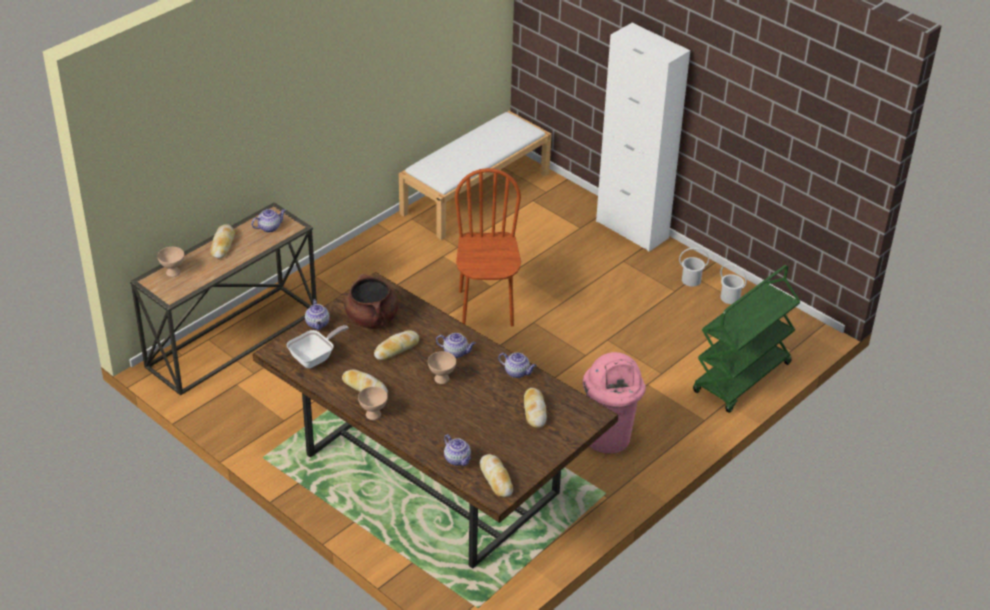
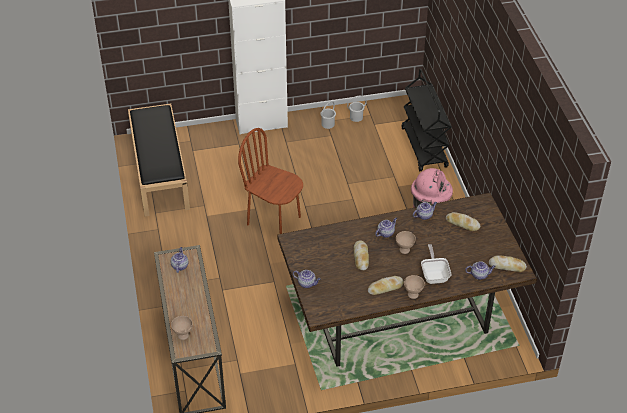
camera: 55 degrees left, 5 degrees up
(222, 244) = (176, 297): bread -> none
(315, 358) = (339, 298): frying pan -> frying pan (434, 275)
(372, 319) = (323, 256): brown cooking pot -> none
(476, 192) = (159, 171): white bench -> black bench
(742, 379) = (424, 148): green cart -> black cart

